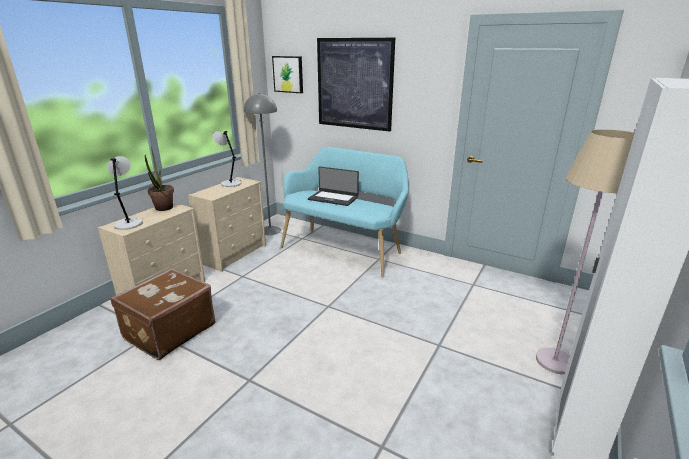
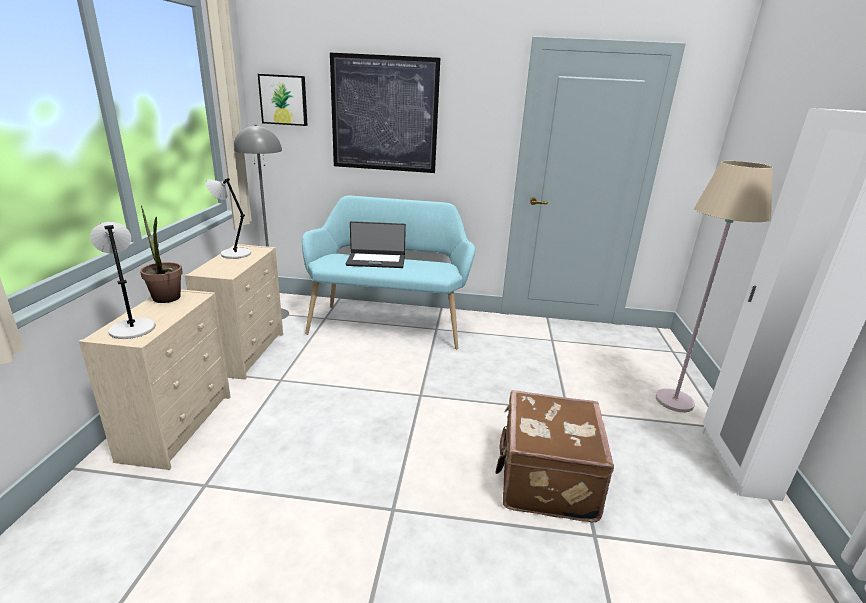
camera: 25 degrees left, 0 degrees up
(168, 331) = (227, 478): brown suitcase -> brown suitcase (545, 480)

